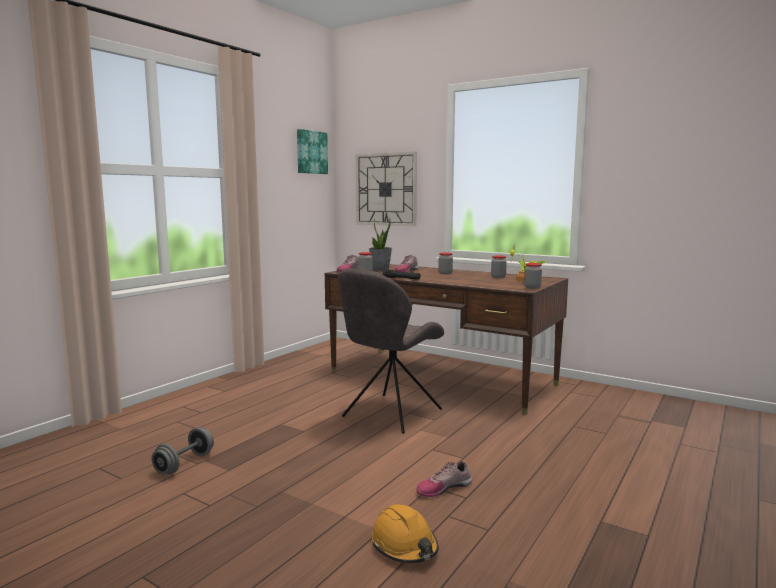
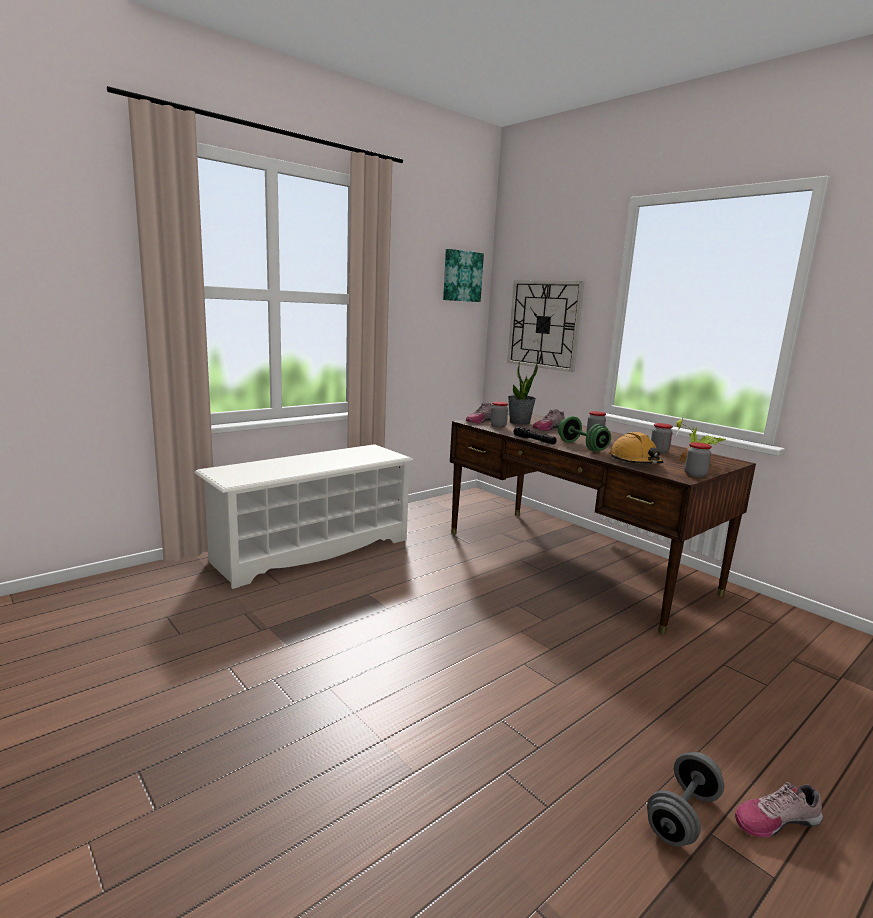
camera: 15 degrees right, 5 degrees up
(184, 464) = (247, 628): grey dumbbell -> grey dumbbell (682, 816)
(213, 400) = (312, 550): none -> white shoe rack
(390, 414) = (493, 602): grey chair -> none
(404, 546) = (433, 805): orange hard hat -> orange hard hat (635, 462)
(440, 279) = (582, 447): none -> green dumbbell
(443, 488) = (515, 725): shoe -> shoe (775, 820)

